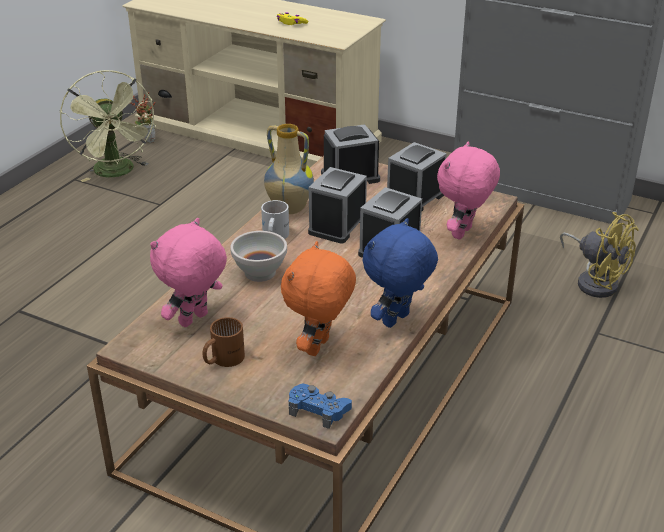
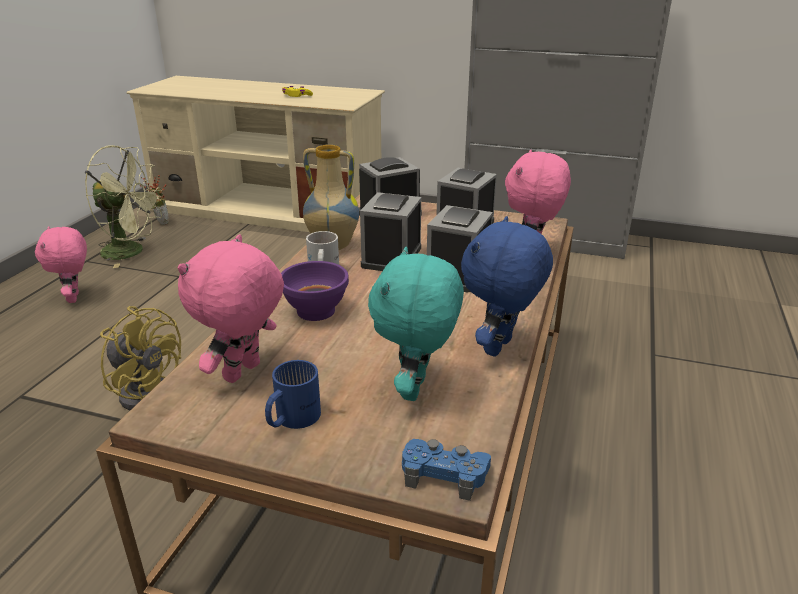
camera: 10 degrees left, 5 degrees down
(64, 219) = (75, 298): none -> pink plush toy
(117, 173) = (132, 252): green fan -> green fan turned 45 degrees counterclockwise
(222, 358) = (291, 418): brown mug -> blue mug
(259, 273) = (315, 312): white bowl -> purple bowl
(319, 347) = (416, 389): orange plush toy -> turquoise plush toy
(595, 281) = (628, 307): yellow fan -> yellow fan (147, 390)

